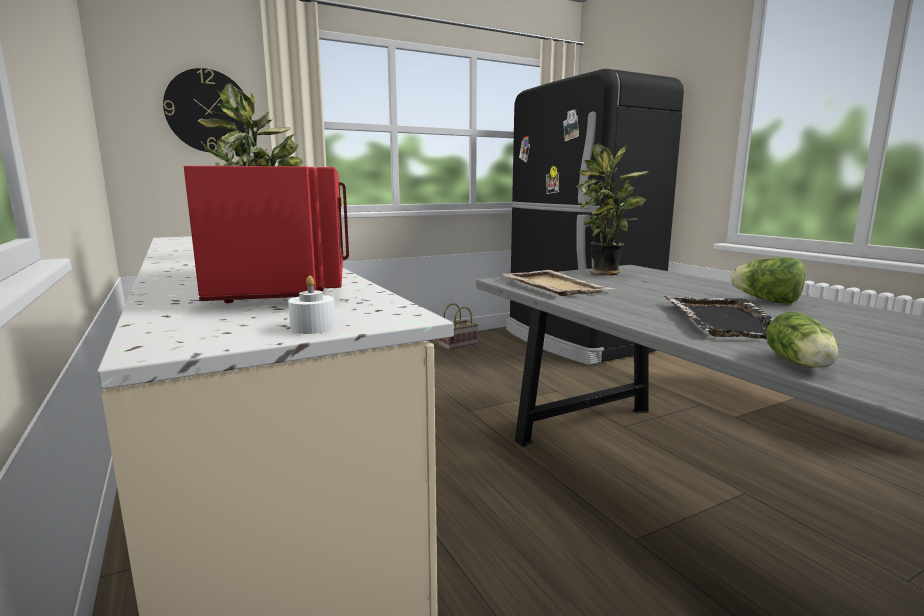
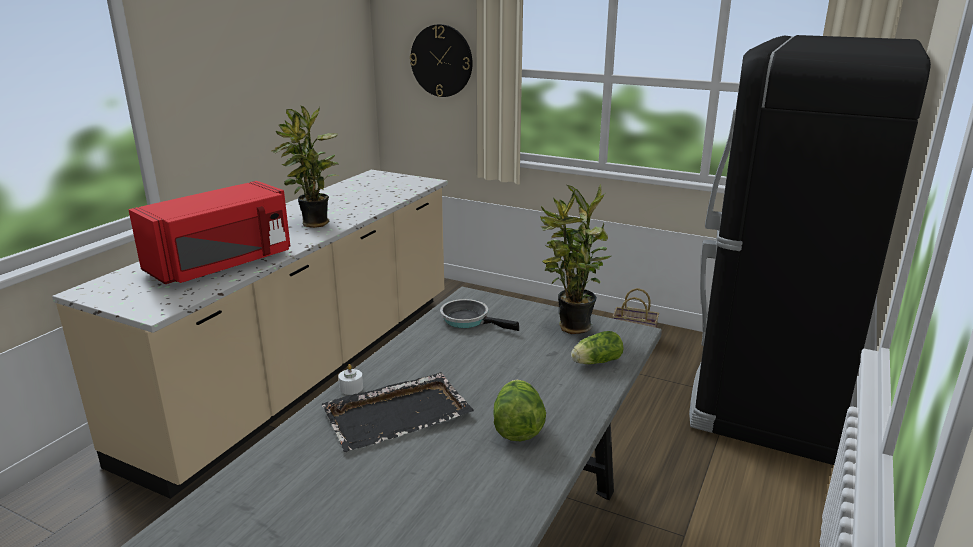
camera: 55 degrees right, 10 degrees up
(313, 327) = (123, 303): white candle -> white candle (351, 388)
(552, 285) = (469, 320): beige tray -> frying pan
(800, 364) = (277, 454): lettuce -> lettuce (595, 362)

